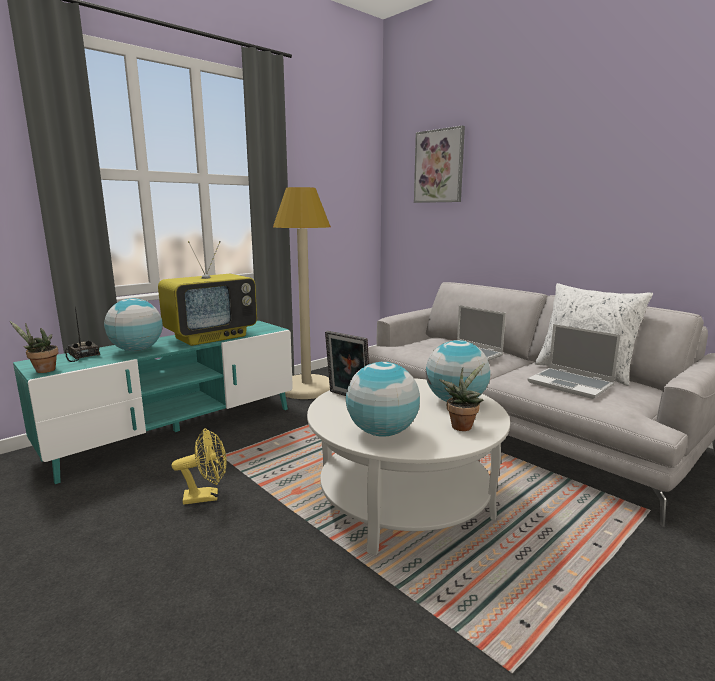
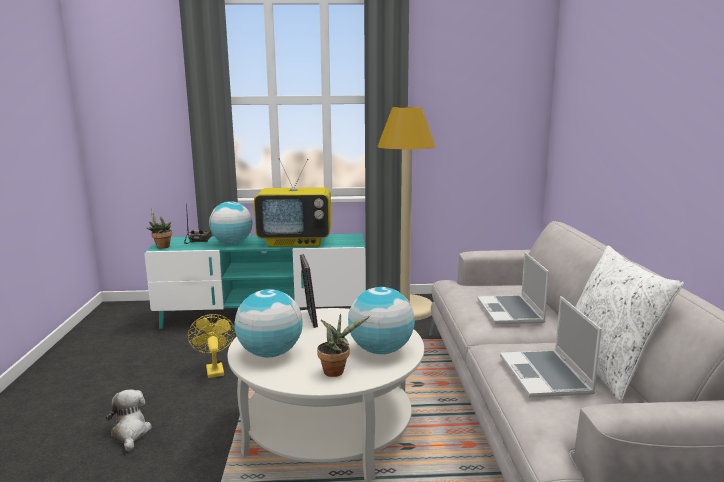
camera: 40 degrees right, 0 degrees up
(207, 496) = (214, 369): yellow fan -> yellow fan turned 135 degrees counterclockwise
(217, 599) = (130, 433): none -> plush toy
(439, 166) = (591, 77): picture -> none

